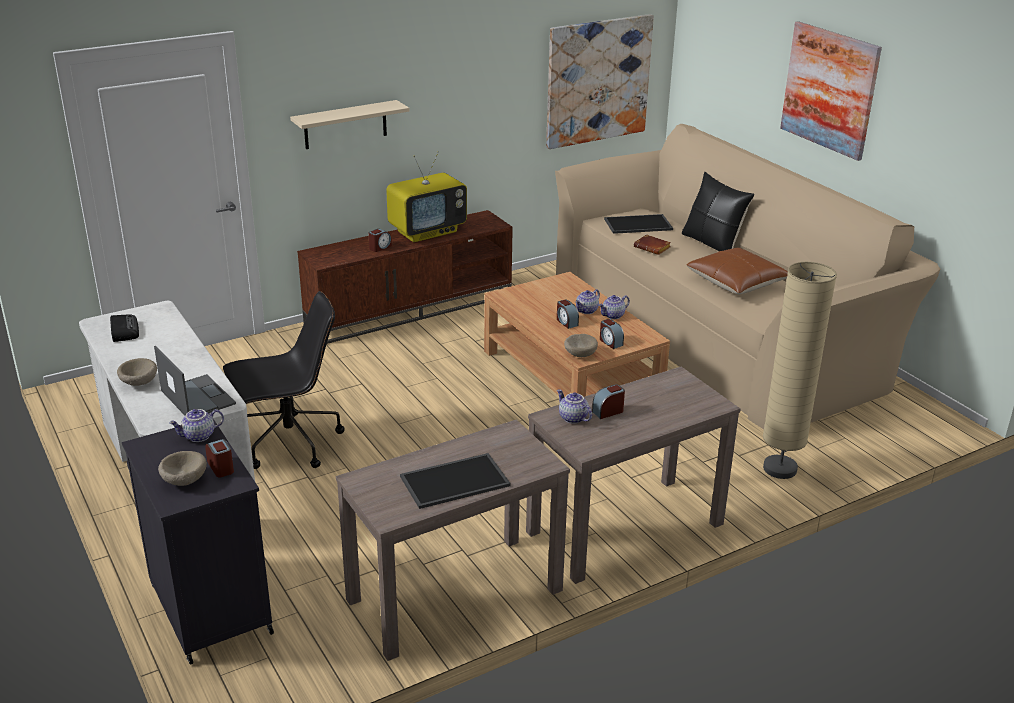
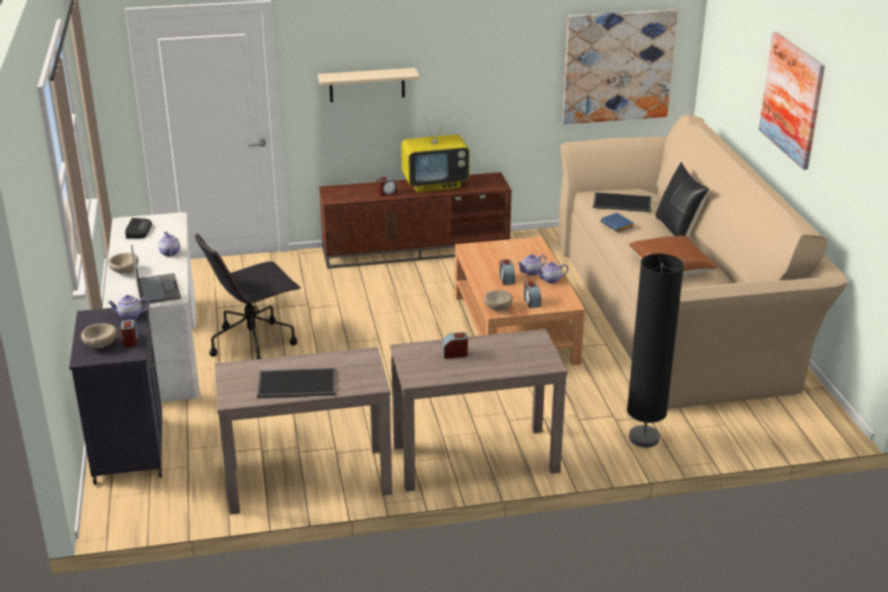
camera: 20 degrees right, 0 degrees up
(288, 444) = (254, 342): black office chair -> black office chair turned 150 degrees clockwise
(572, 418) = (422, 354): teapot -> teapot (169, 253)
(653, 248) = (618, 225): brown book -> blue book
(780, 469) = (644, 438): beige floor lamp -> black floor lamp

